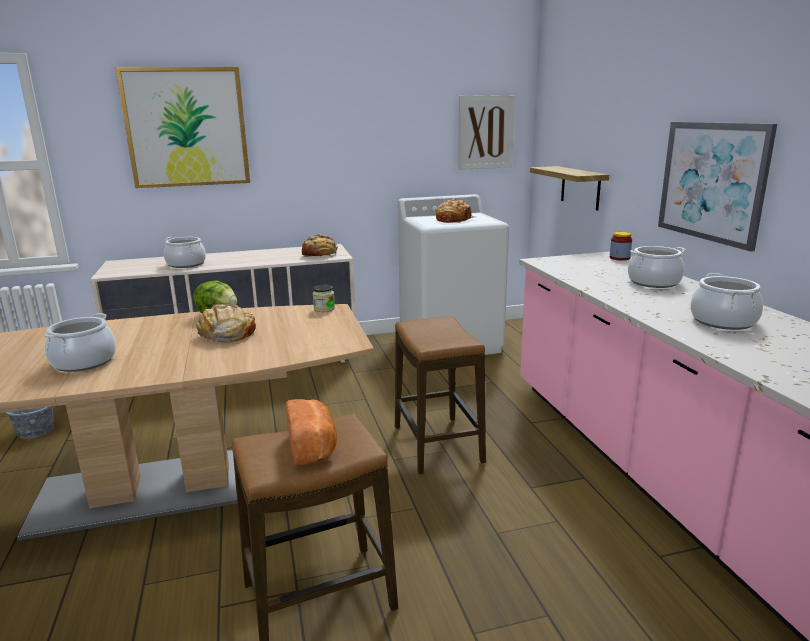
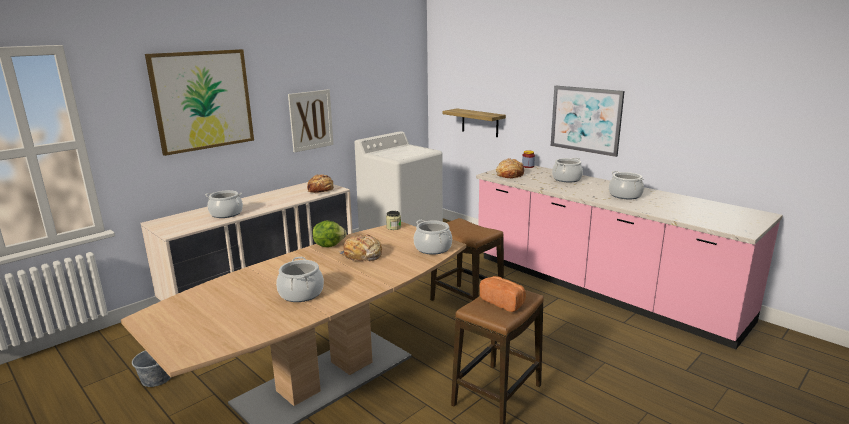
camera: 30 degrees left, 0 degrees up
(320, 344) = (432, 248): none -> cooking pot
(453, 220) = (403, 152): bread -> bread (510, 174)
(485, 132) = (402, 87): picture -> picture (311, 120)

